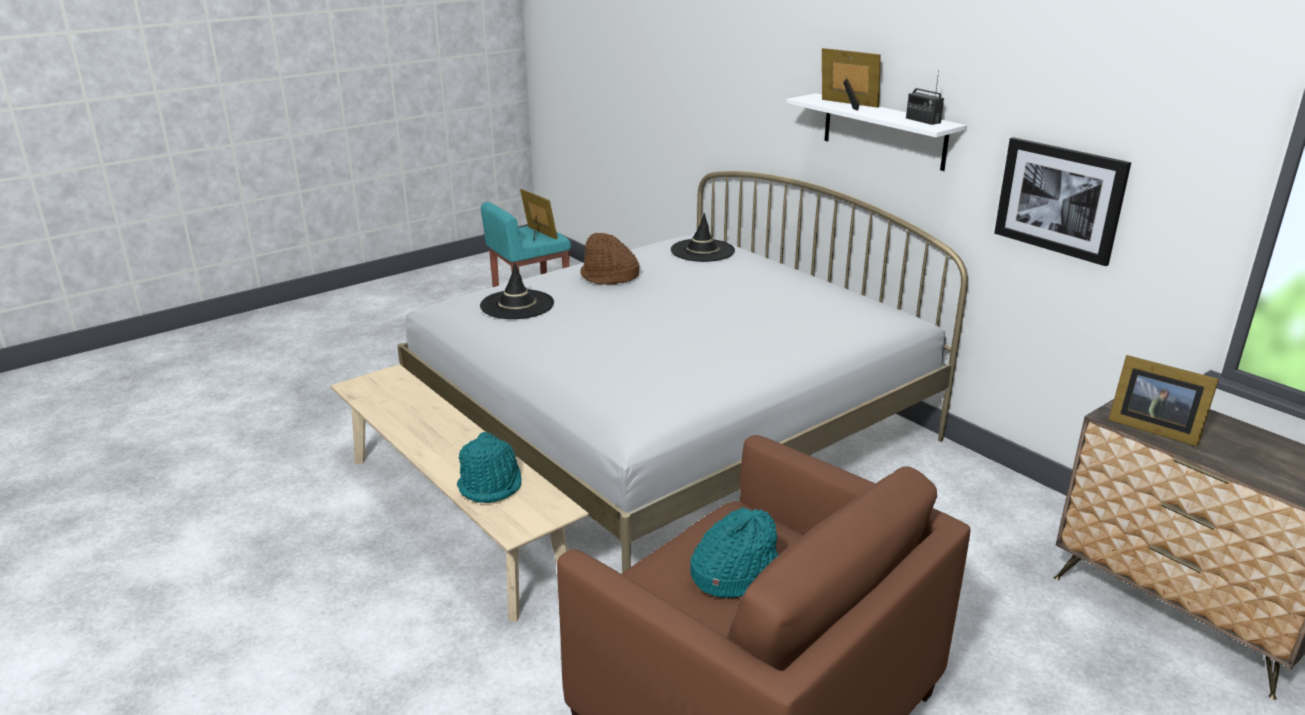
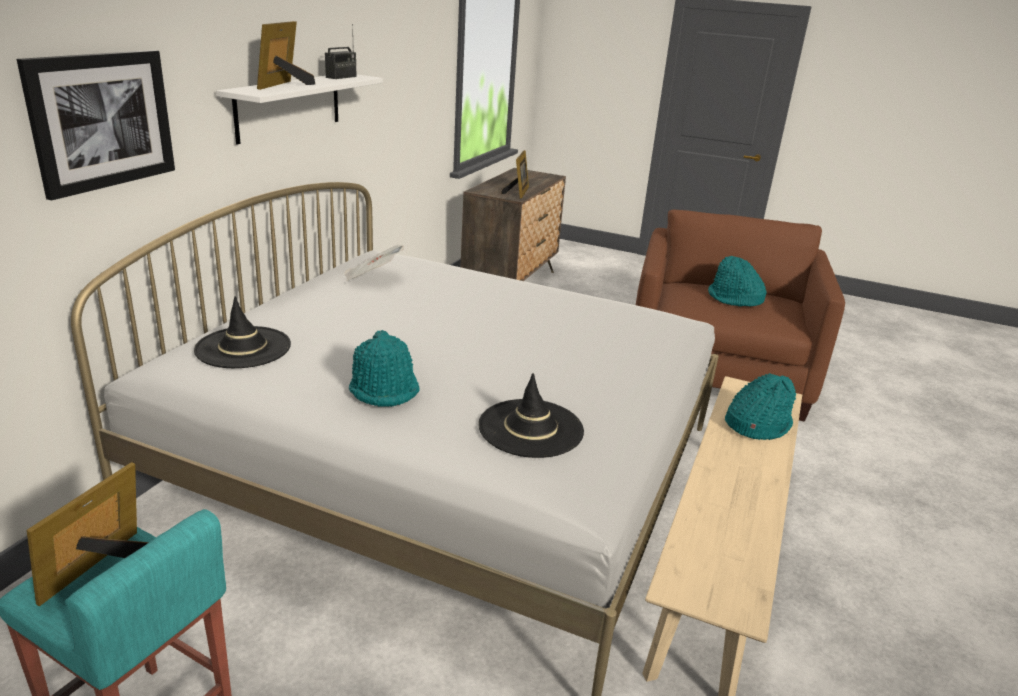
camera: 120 degrees left, 0 degrees up
(609, 277) = (384, 389): brown hat -> turquoise hat
(821, 301) = (372, 278): none -> newspaper
(1060, 199) = (396, 107): picture -> picture (102, 120)

